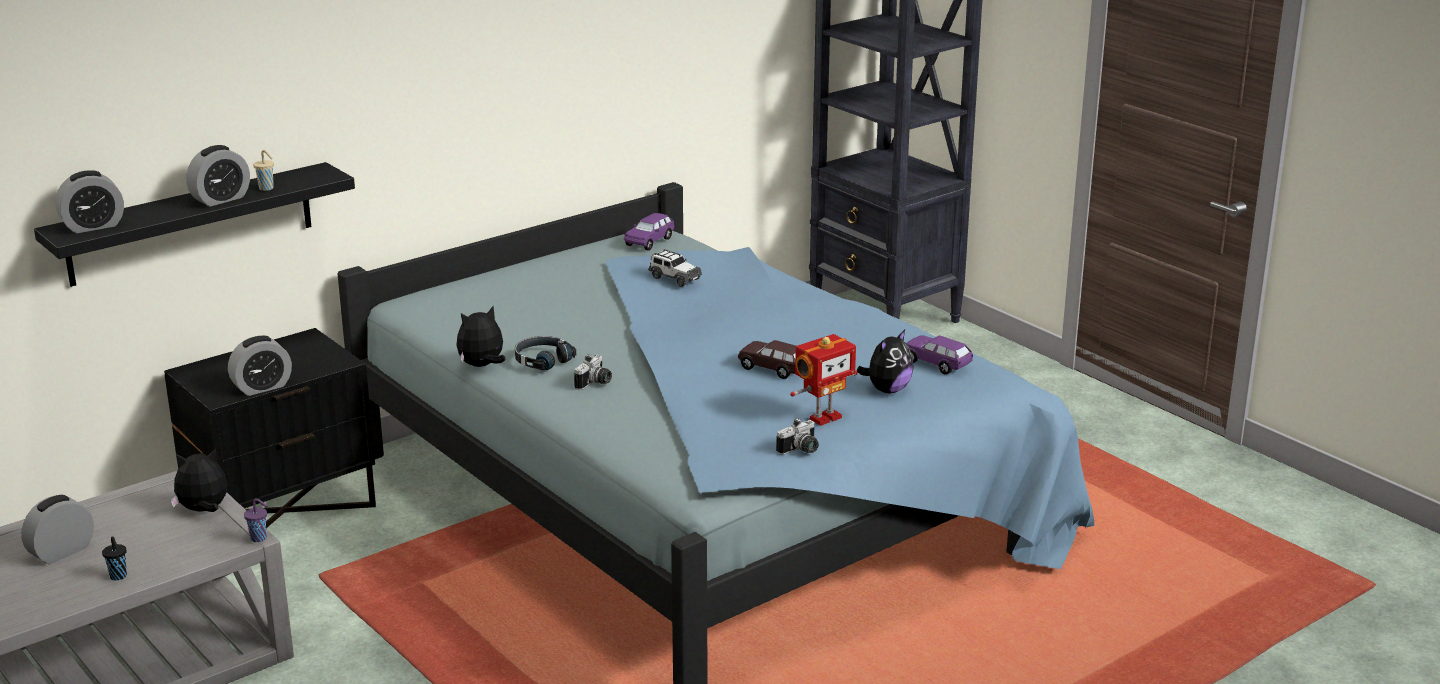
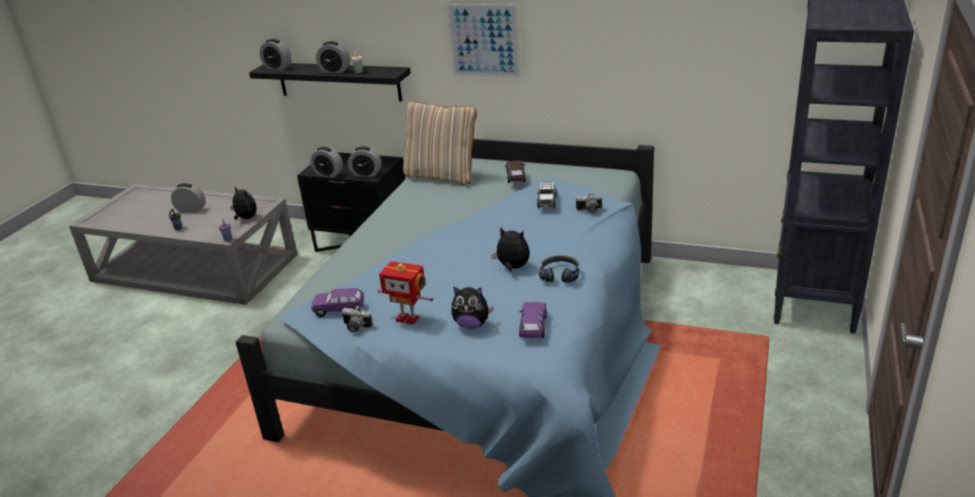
camera: 60 degrees right, 5 degrees up
(322, 363) = (366, 174): none -> alarm clock
(446, 87) = (484, 41): none -> picture
(470, 311) = (442, 176): none -> beige pillow
(482, 366) = (385, 204): plush toy -> plush toy (512, 268)
(542, 360) = (404, 214): black headphones -> black headphones (560, 274)
(595, 383) = (391, 238): camera -> camera (589, 210)
(649, 241) = (596, 177): purple toy car -> purple toy car (339, 309)
(773, 368) = (458, 276): brown toy car -> brown toy car (516, 177)

